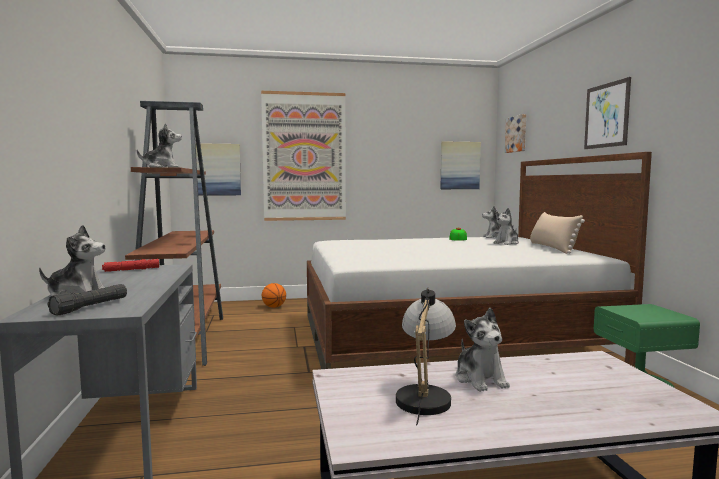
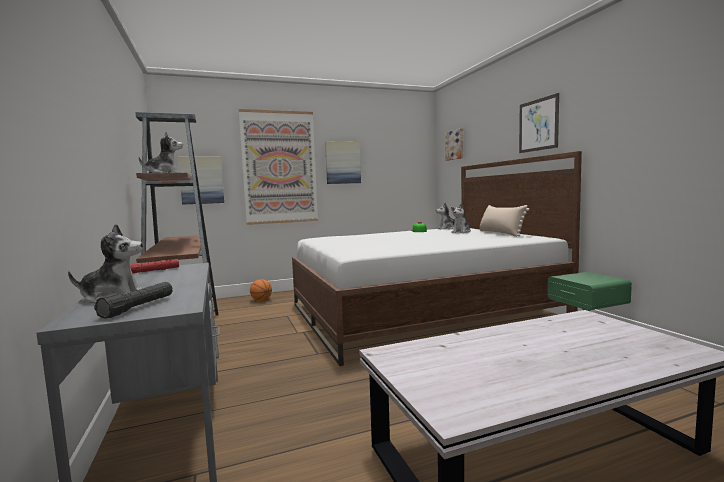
camera: 10 degrees left, 0 degrees up
(424, 395) = (477, 362): table lamp -> none
(459, 165) = (408, 172): picture -> picture (343, 162)
(480, 379) = (511, 343): plush toy -> none

